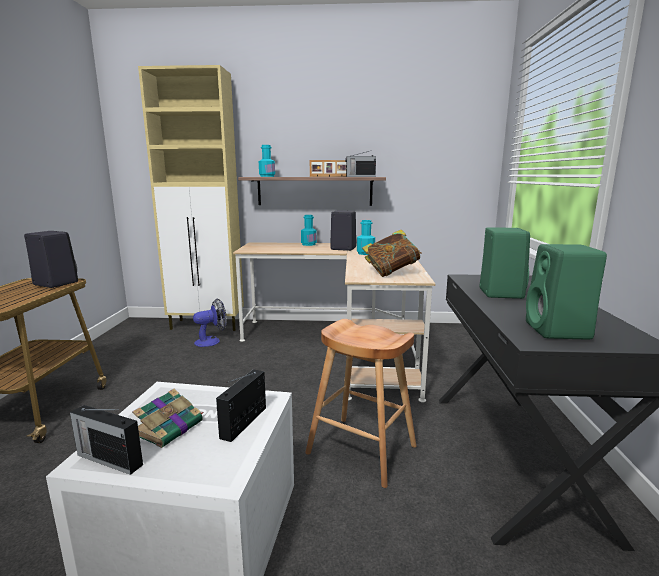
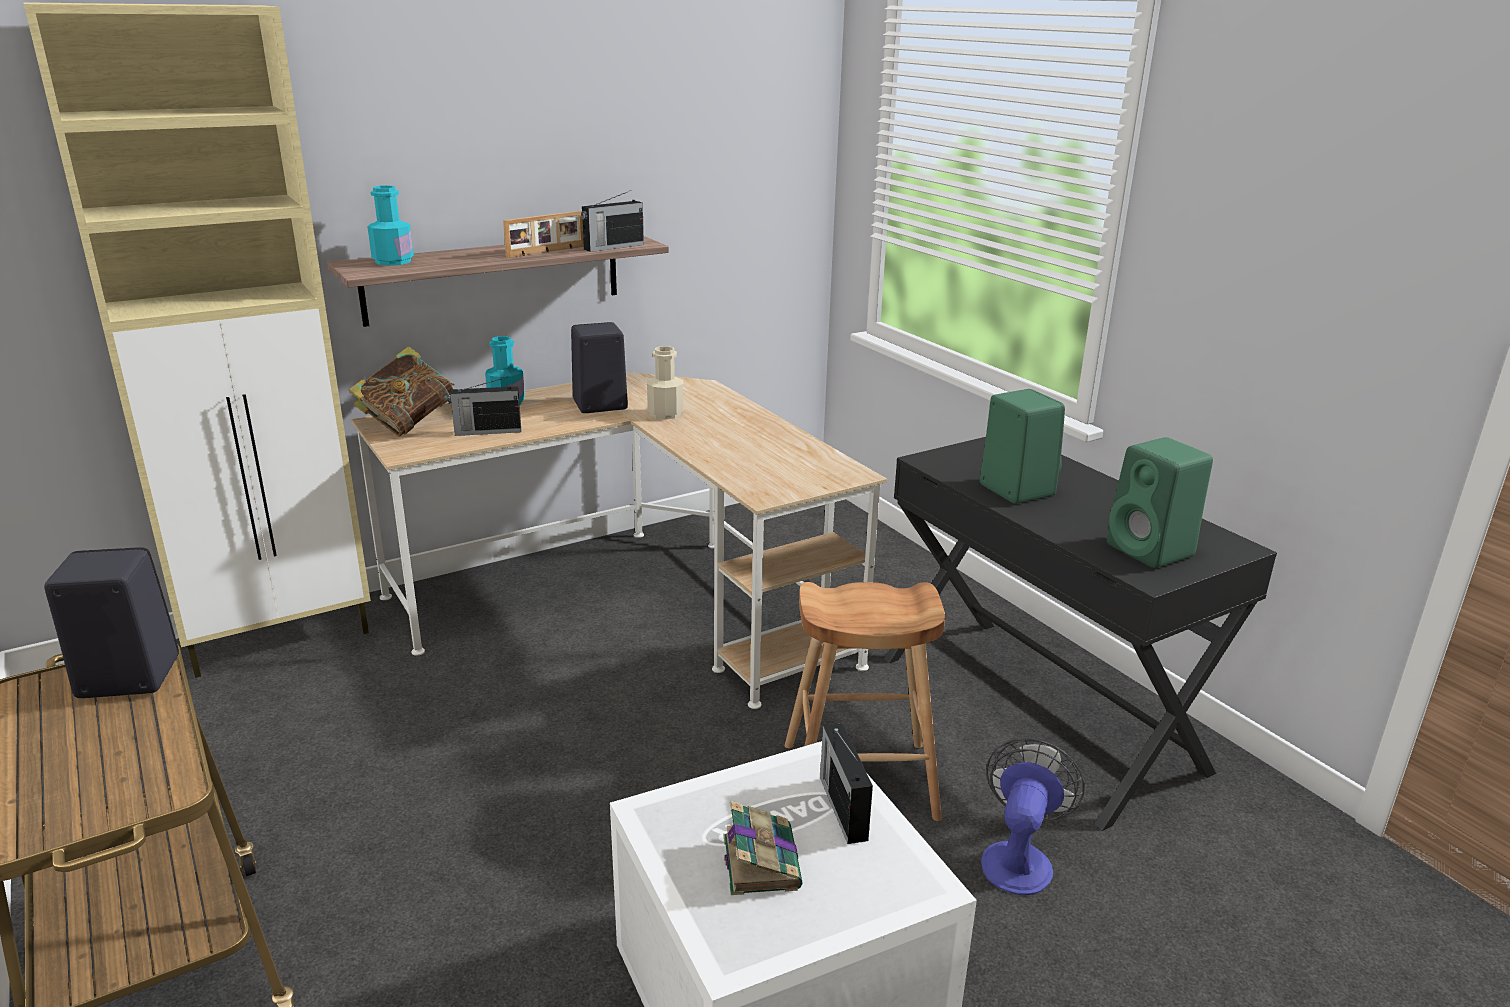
camera: 35 degrees left, 10 degrees up
(109, 459) = (756, 938): radio -> radio (486, 431)
(212, 341) = (349, 675): fan -> fan (1019, 858)
(365, 253) = (665, 413): turquoise bottle -> beige bottle
(391, 272) = (790, 466): book -> book (408, 423)

